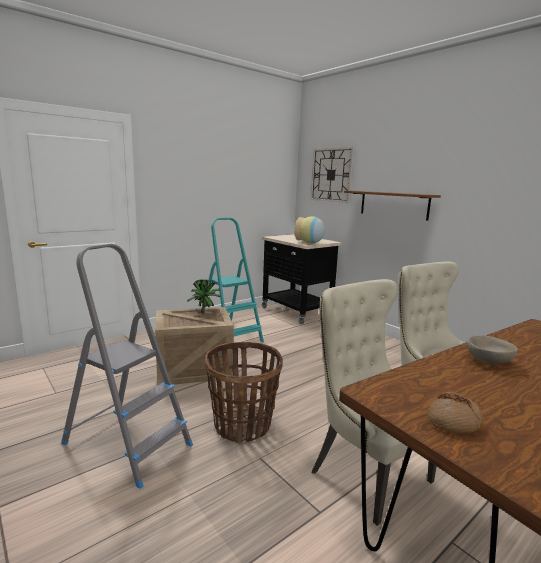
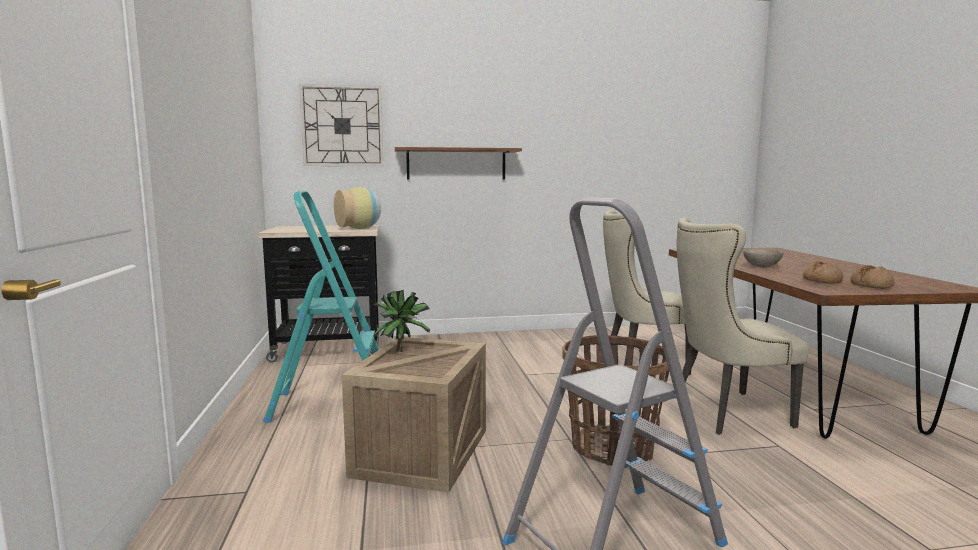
camera: 60 degrees left, 5 degrees down
(435, 391) = (821, 281): none -> bread

